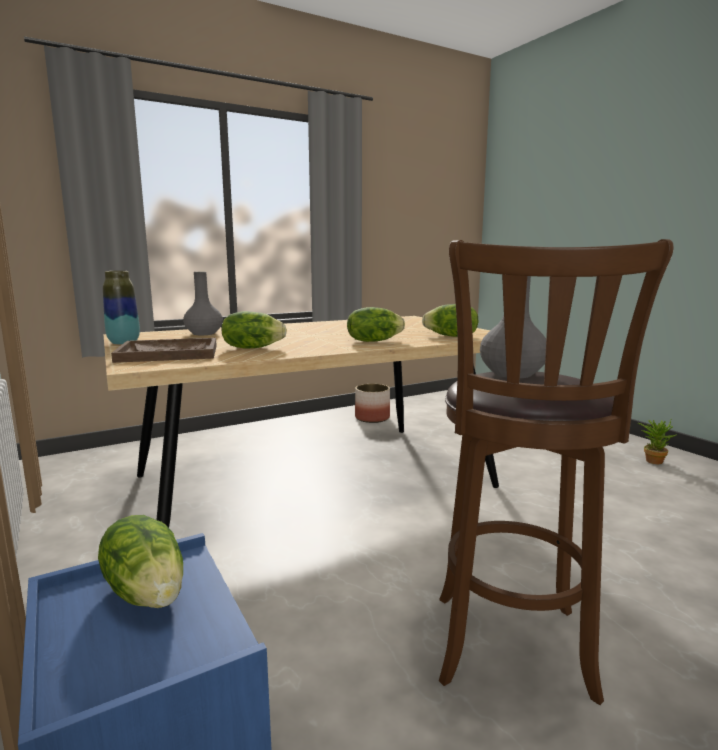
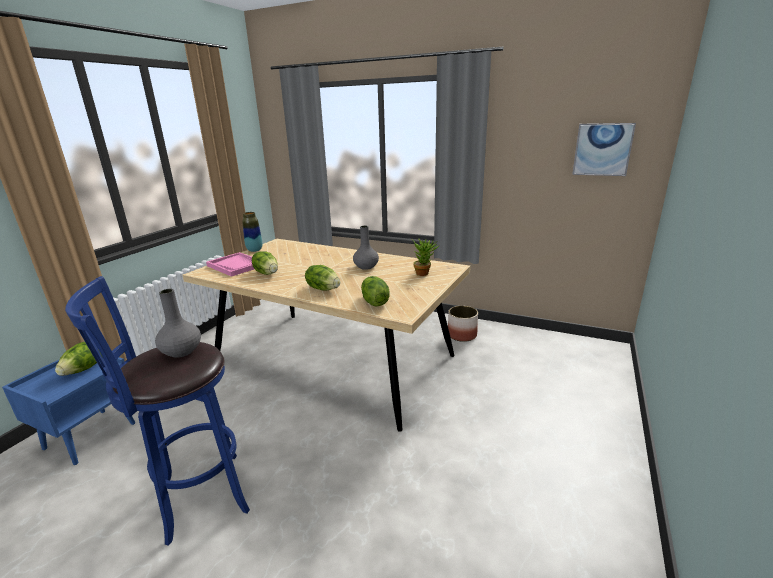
camera: 55 degrees right, 10 degrees up
(169, 353) = (236, 265): brown tray -> pink tray
(203, 333) = (300, 251): grey vase -> grey vase (366, 267)
(442, 209) = (602, 149): none -> picture
(512, 651) = (198, 497): brown stool -> blue stool
(652, 460) = (583, 513): potted plant -> potted plant (424, 273)

